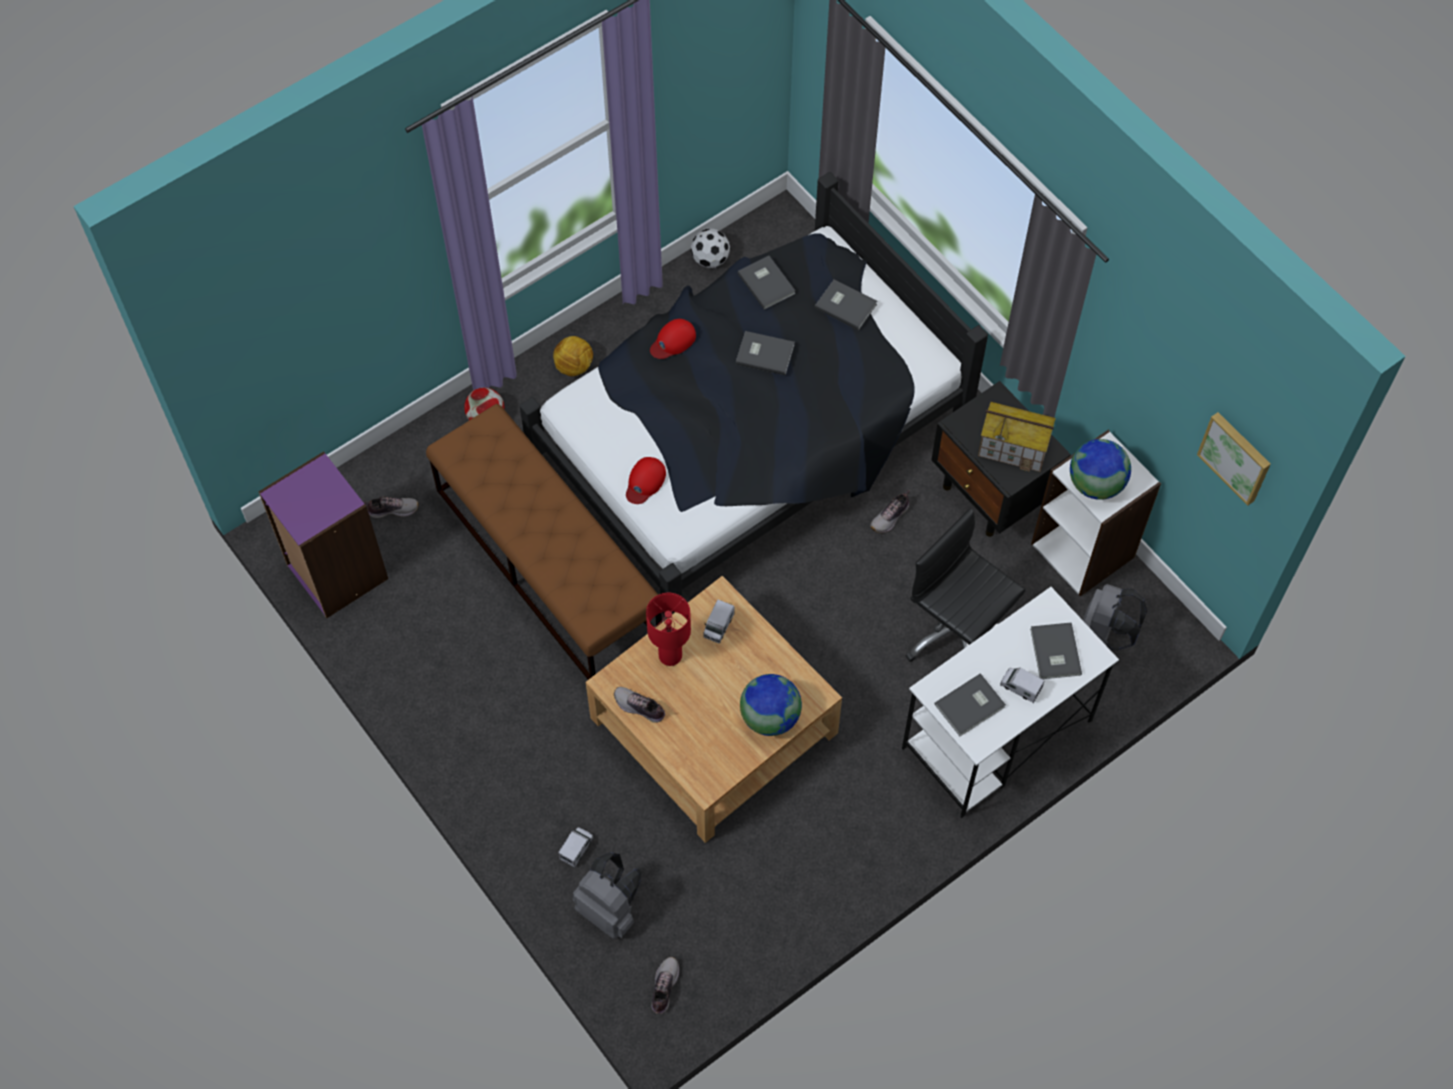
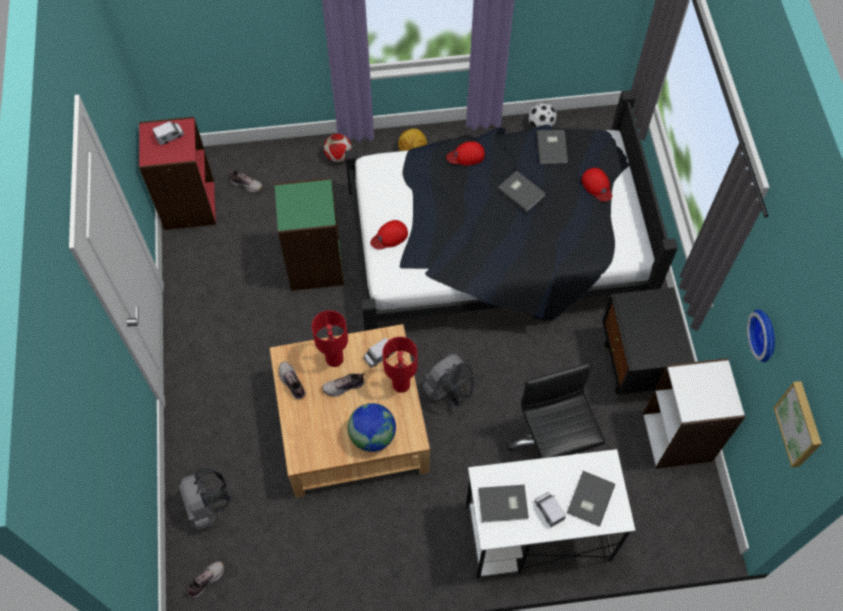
camera: 30 degrees right, 0 degrees up
(336, 572) = (188, 205): purple bookcase -> red bookcase
(548, 564) = (316, 264): brown bench -> green bookcase
(576, 848) = (213, 455): toy truck -> toy truck (170, 136)
(764, 643) = (401, 384): none -> red table lamp
(845, 304) = (597, 186): grey book -> red cap
(890, 517) = (556, 346): shoe -> shoe (344, 387)
(1014, 448) = (655, 338): toy house -> none
(1095, 484) = (694, 392): globe -> none
(1102, 636) = (655, 504): grey backpack -> grey backpack (448, 391)
(1150, 383) = (765, 335): none -> wall clock

